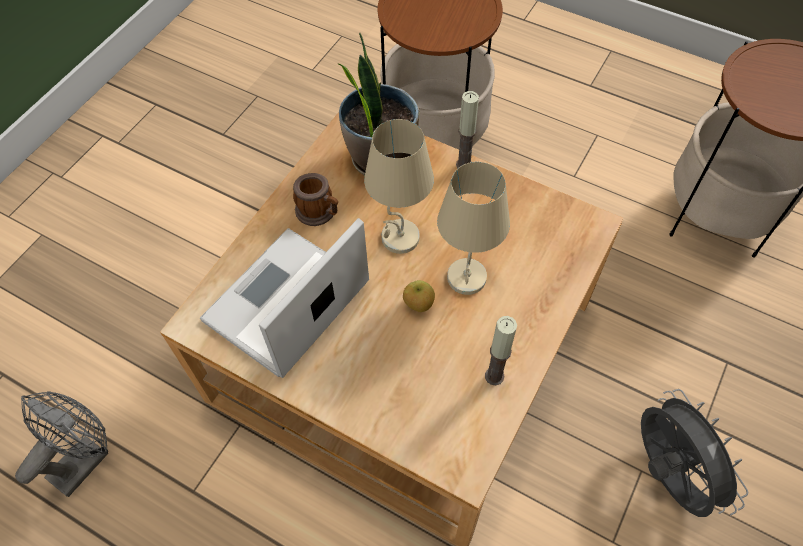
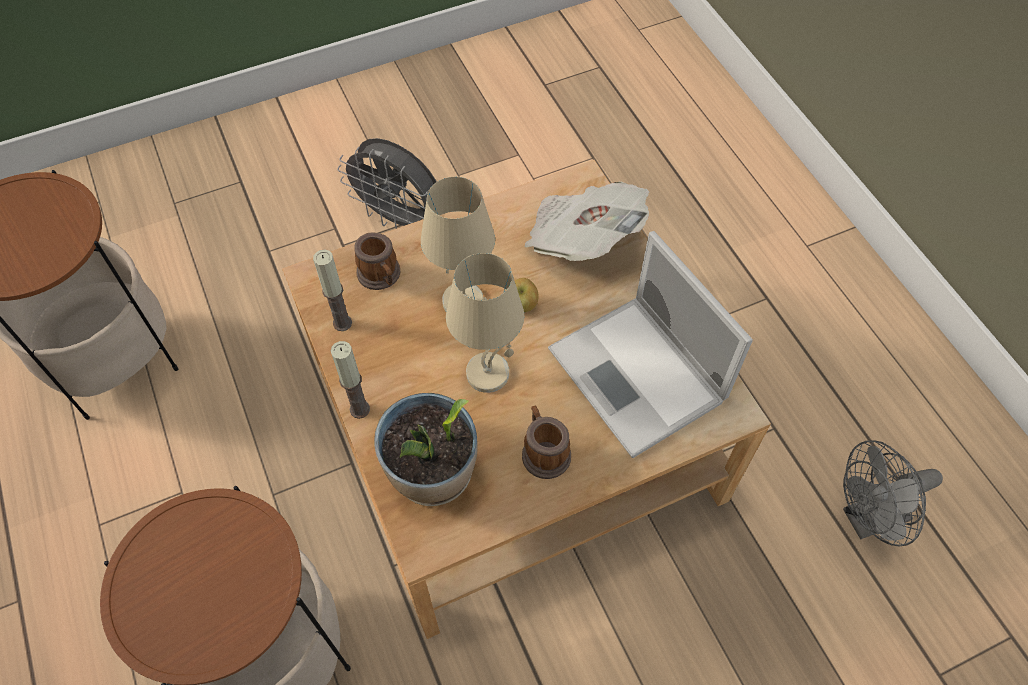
camera: 145 degrees left, 0 degrees up
(285, 304) = (639, 377): laptop -> laptop turned 75 degrees clockwise
(418, 401) = (582, 238): none -> newspaper
(494, 376) = (511, 221): candle -> candle (342, 323)
(546, 257) = (381, 276): none -> mug
(666, 474) = (399, 218): grey fan -> grey fan turned 75 degrees counterclockwise

